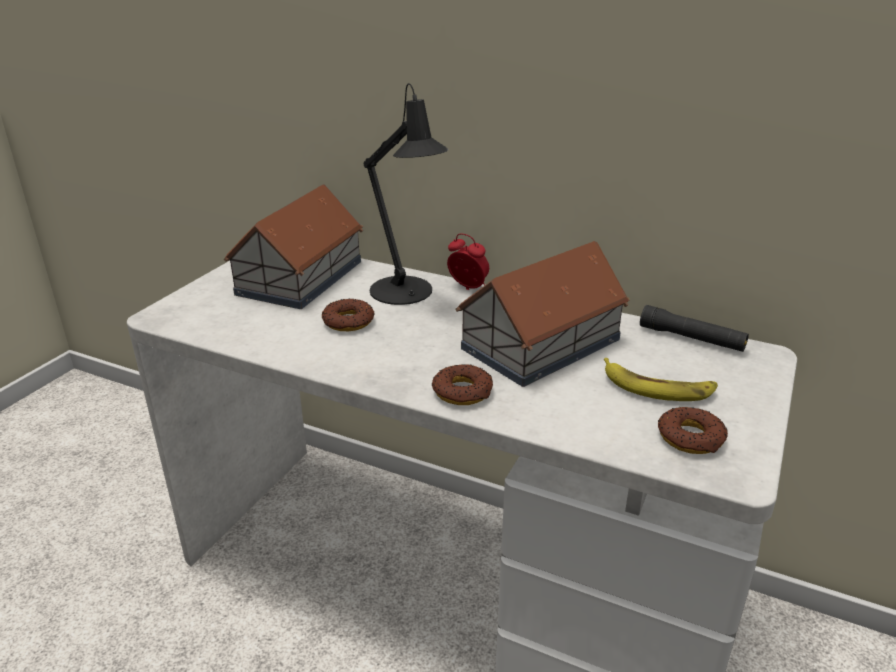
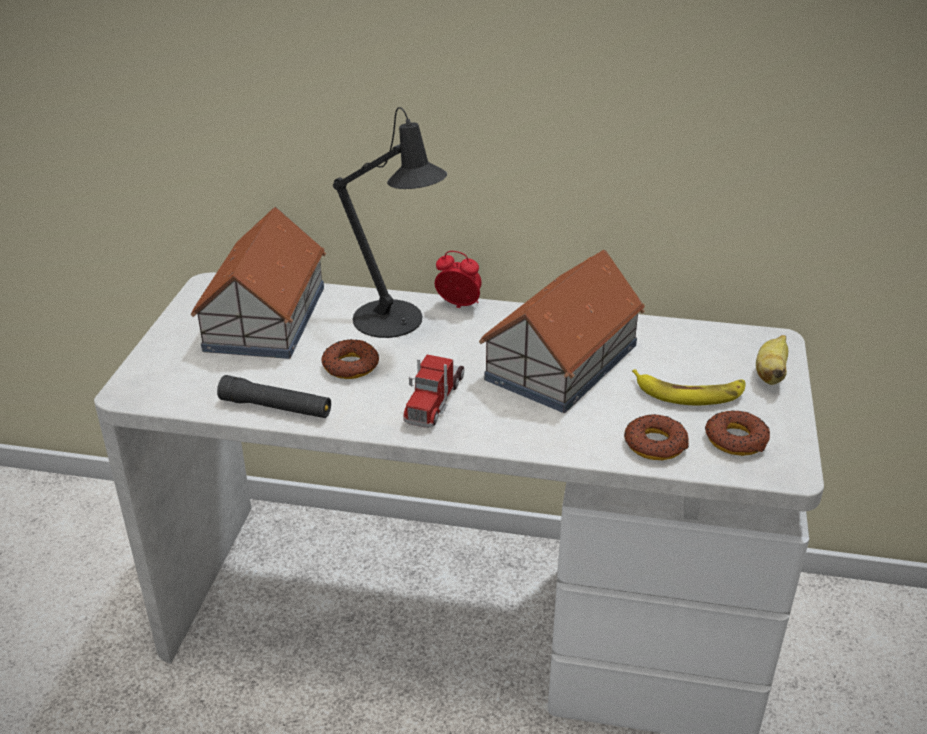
camera: 15 degrees left, 5 degrees up
(407, 358) = (435, 399): none -> toy truck
(462, 391) = (508, 428): donut -> donut (655, 444)
(691, 338) = (703, 333): black flashlight -> black flashlight (276, 407)
(749, 383) = (770, 374): none -> banana

